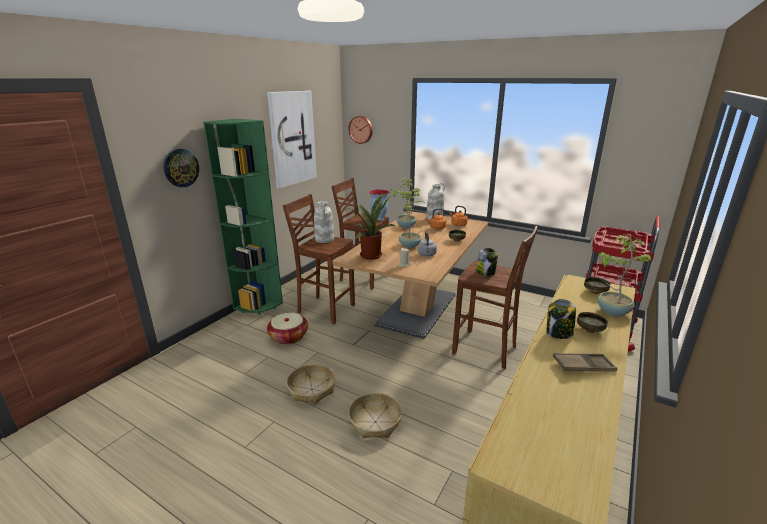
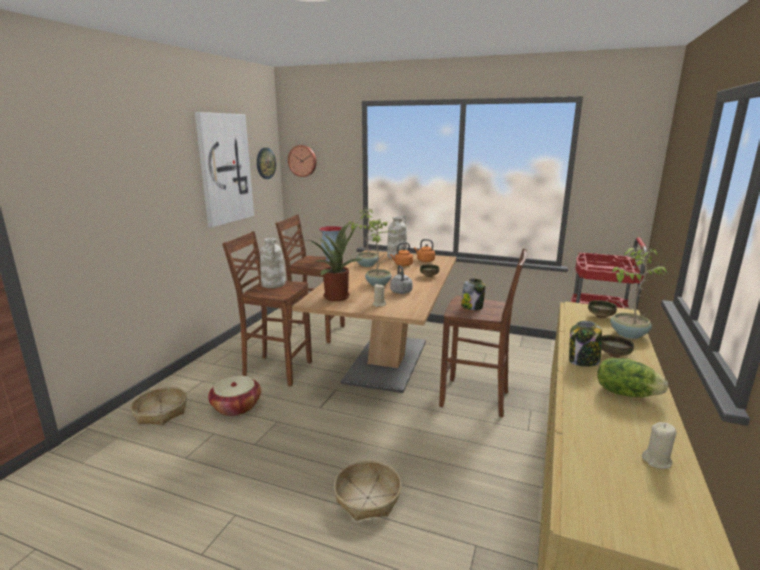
camera: 10 degrees left, 5 degrees down
(181, 168) = (89, 198): wall clock -> wall clock (265, 163)
(259, 309) = (191, 377): green bookcase -> none
(311, 389) = (278, 467): basket -> basket (161, 412)
(581, 427) = (657, 461): none -> beige candle
(583, 366) = (625, 393): brown tray -> lettuce

